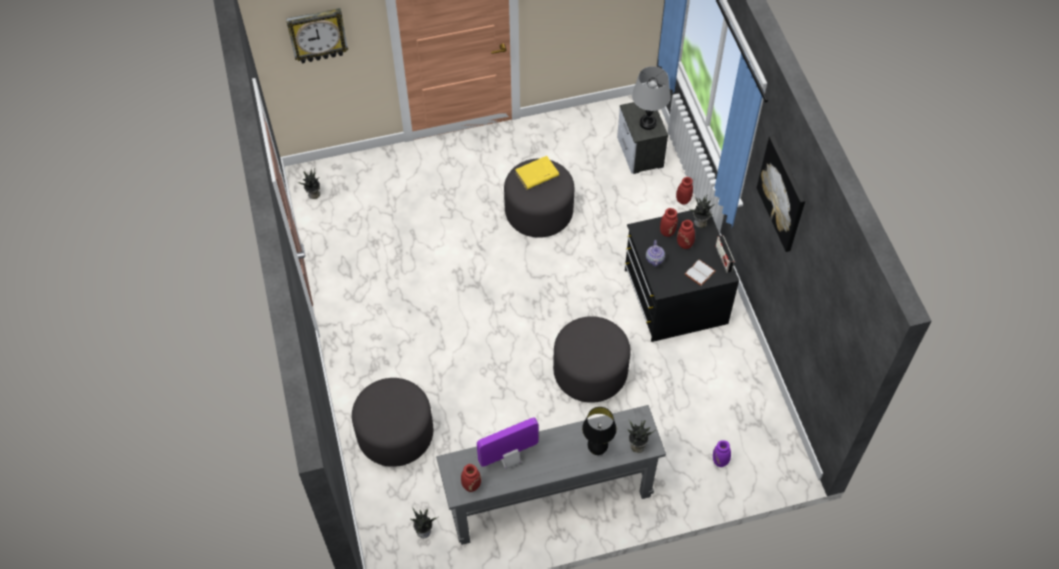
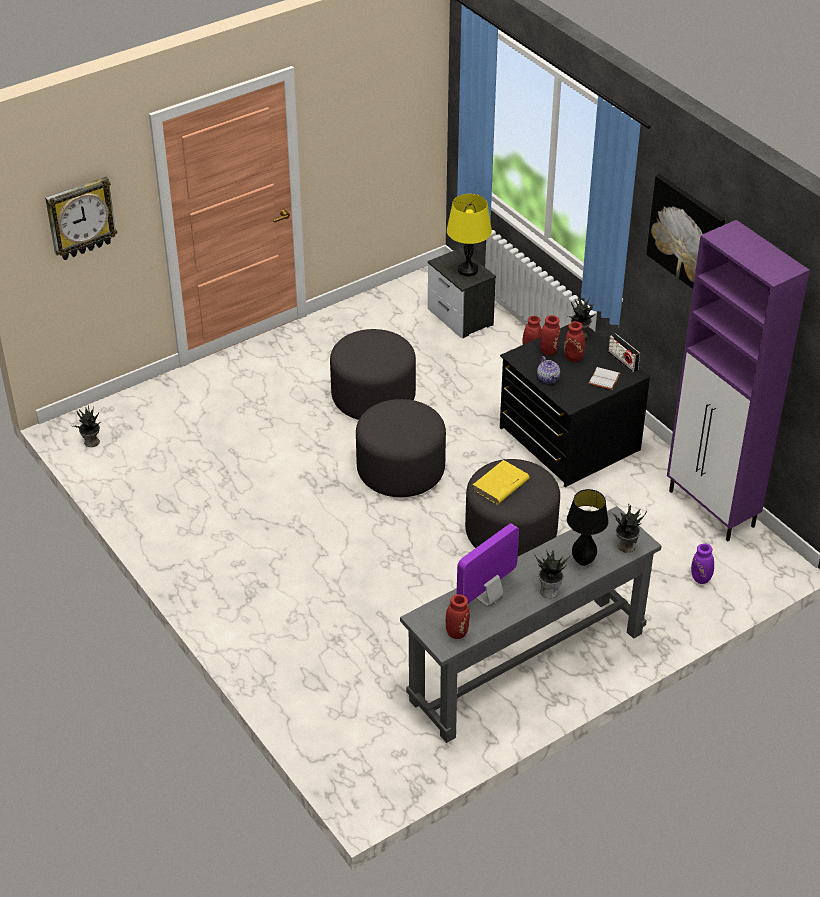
camera: 20 degrees left, 15 degrees down
(395, 434) = (310, 653): grey ottoman -> grey ottoman (401, 470)
(424, 531) = (394, 741): potted plant -> potted plant (549, 590)
(536, 174) = (366, 344): yellow book -> yellow book (500, 485)
(648, 123) = (468, 270): grey table lamp -> yellow table lamp
(759, 398) = (712, 509): none -> purple cabinet

